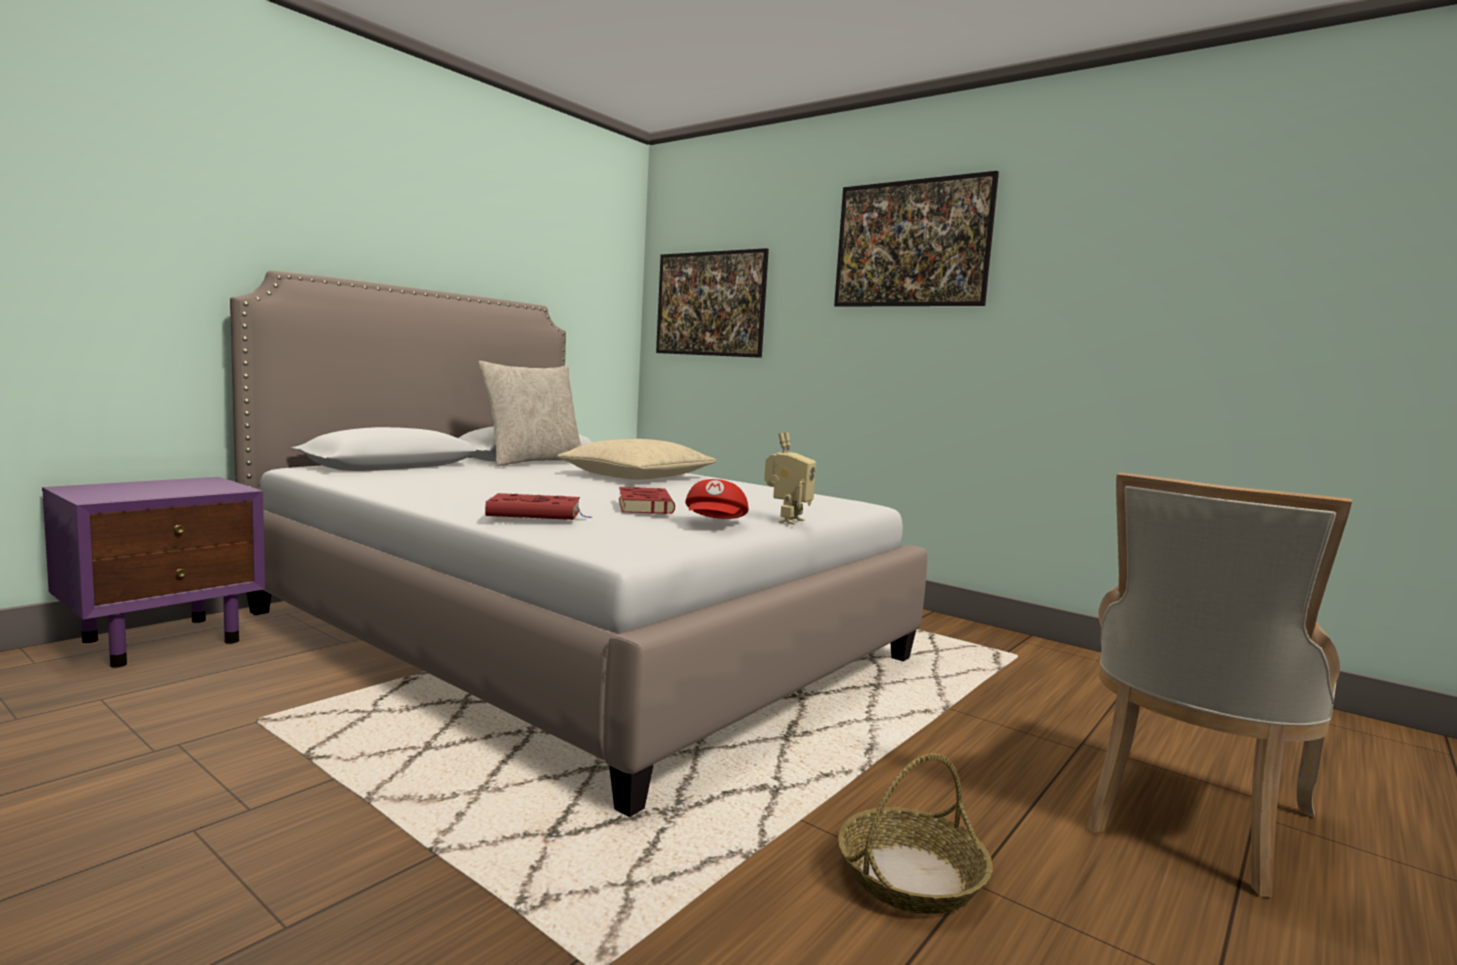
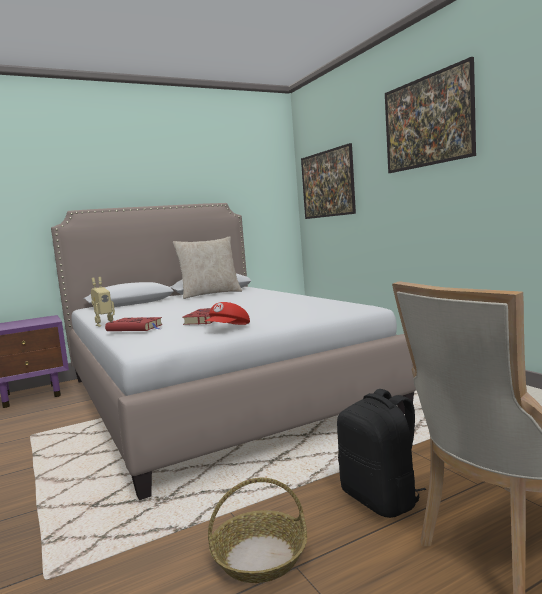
camera: 25 degrees right, 0 degrees up
(636, 476) = (252, 299): beige pillow -> none
(786, 520) = (281, 323): toy robot -> toy robot (103, 324)
(988, 779) = (382, 499): none -> black backpack

